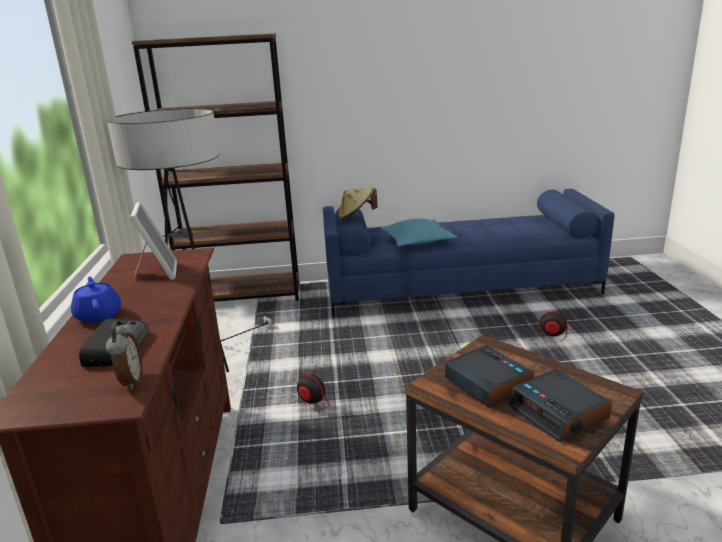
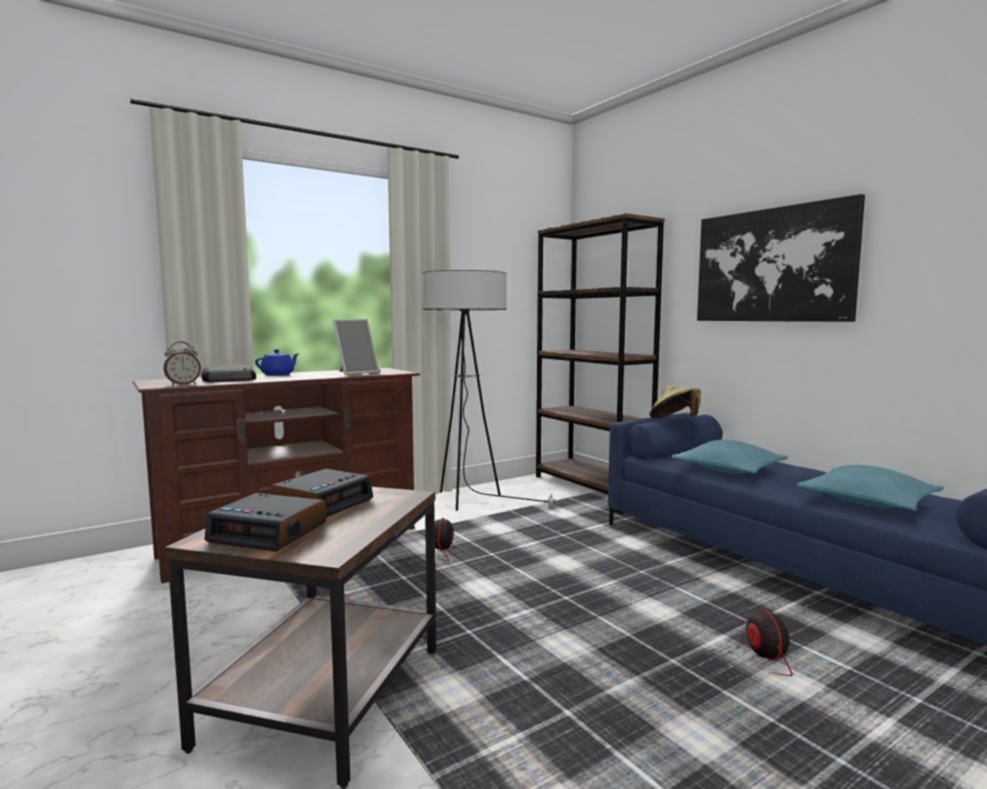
camera: 60 degrees right, 15 degrees down
(386, 80) = (772, 265): none -> picture
(507, 233) = (868, 502): none -> turquoise pillow
(559, 413) = (270, 532): alarm clock -> alarm clock turned 105 degrees counterclockwise

